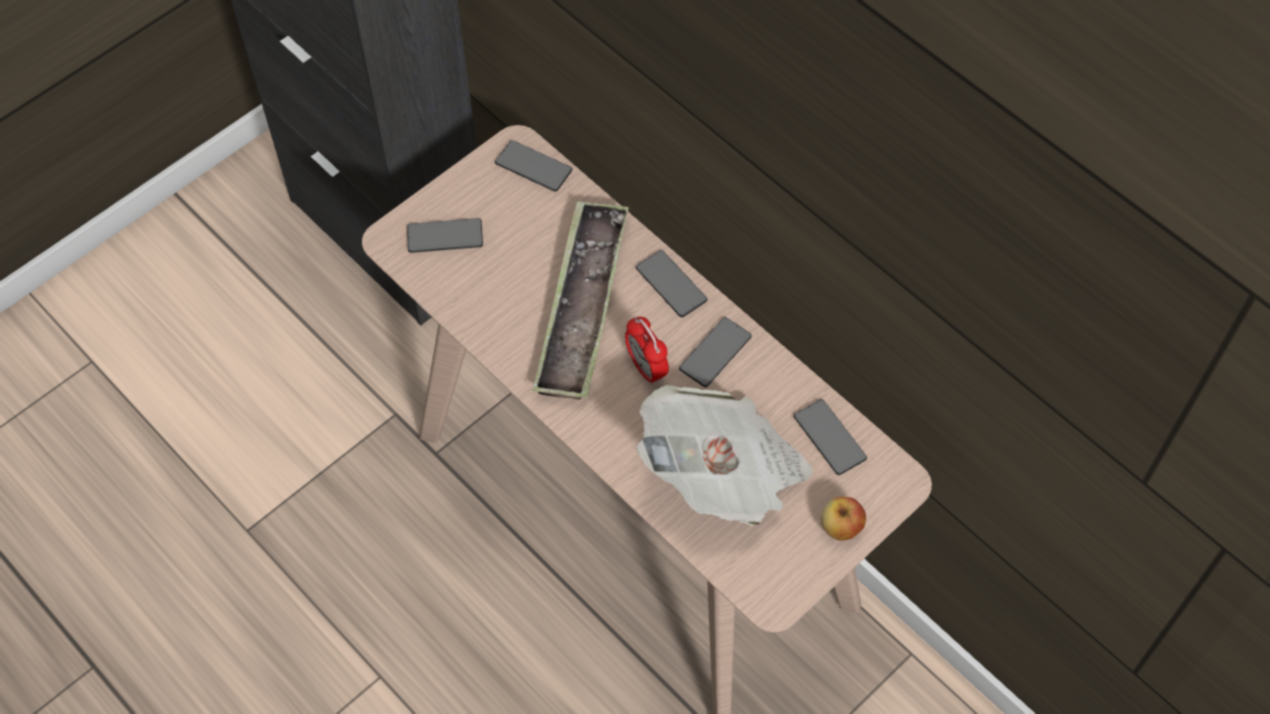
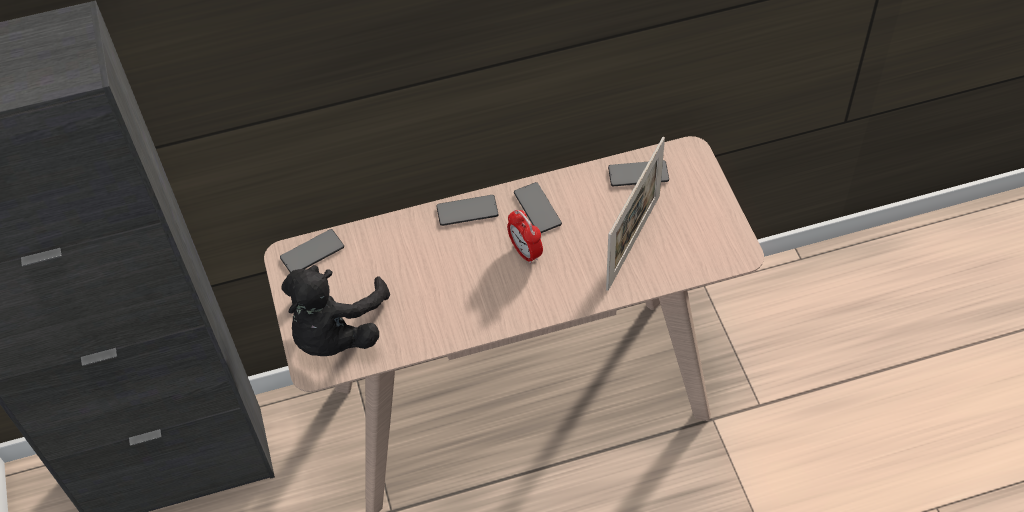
camera: 60 degrees left, 5 degrees down
(445, 236) = (335, 332): phone -> black plush toy
(582, 306) = (452, 270): tray -> none
(646, 368) = (525, 252): alarm clock -> alarm clock turned 60 degrees clockwise
(723, 474) = (633, 242): newspaper -> picture frame
(841, 527) = (706, 196): apple -> none

